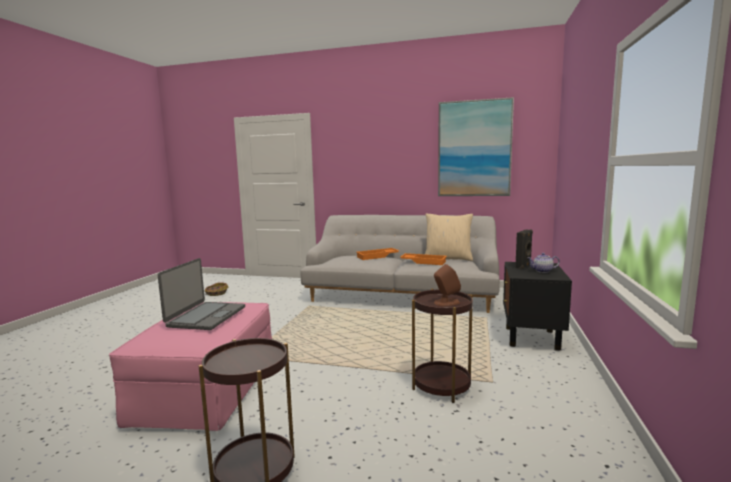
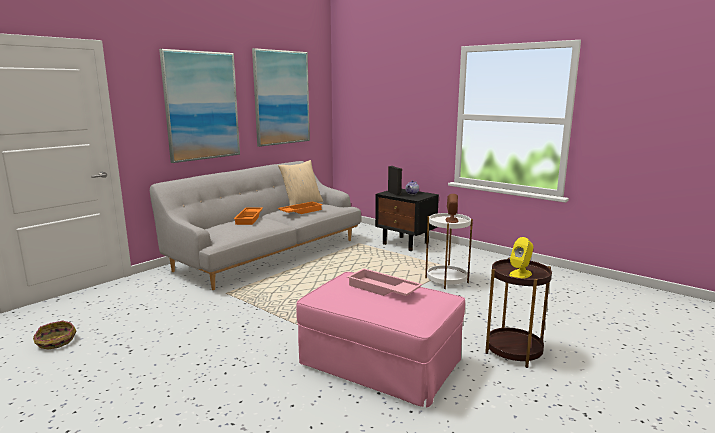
camera: 65 degrees left, 5 degrees up
(206, 317) = (382, 289): laptop -> pink tray
(237, 360) = (520, 274): none -> yellow speaker
(382, 157) = (202, 106): none -> picture
(441, 386) = (446, 280): brown side table -> white side table

